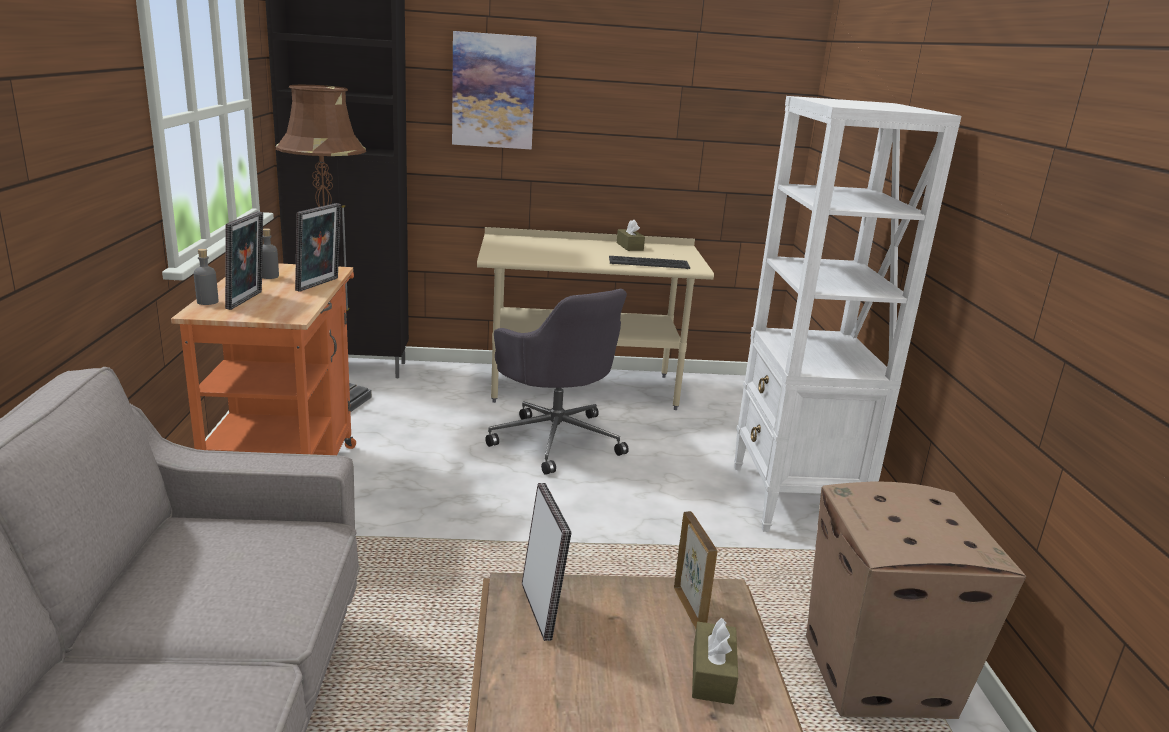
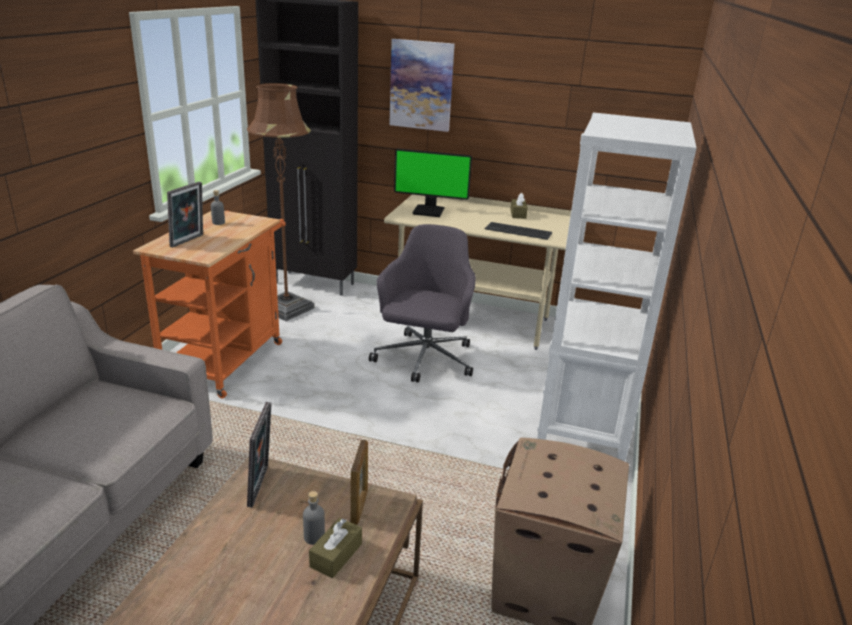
camera: 20 degrees right, 5 degrees up
(207, 302) = (164, 240): grey bottle -> grey bottle (314, 537)
(320, 285) = (244, 232): picture frame -> none
(525, 250) = (429, 211): none -> monitor
(555, 439) = (424, 360): grey office chair -> grey office chair turned 150 degrees counterclockwise

